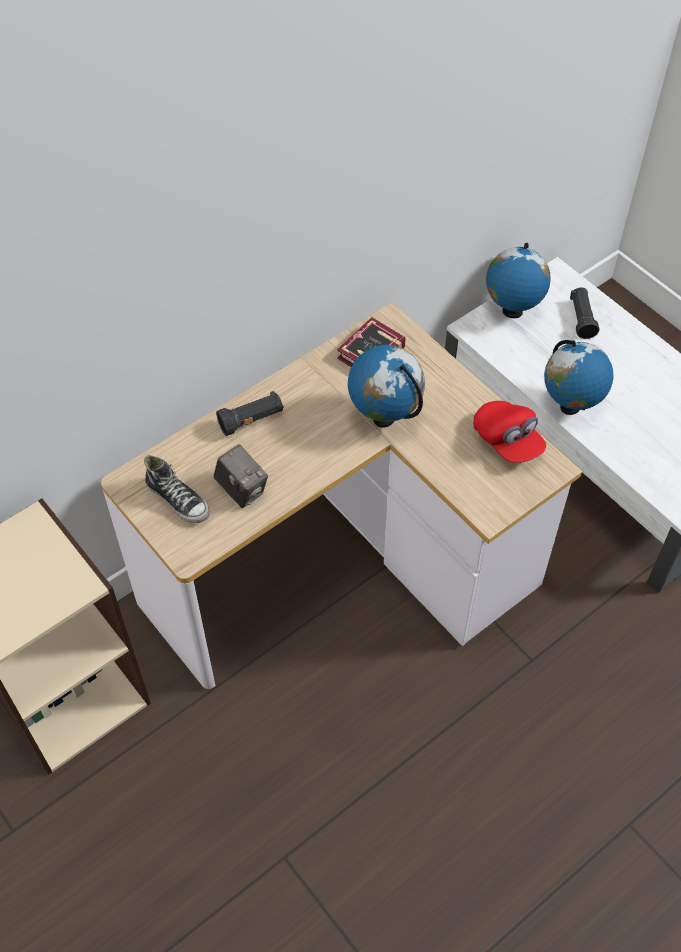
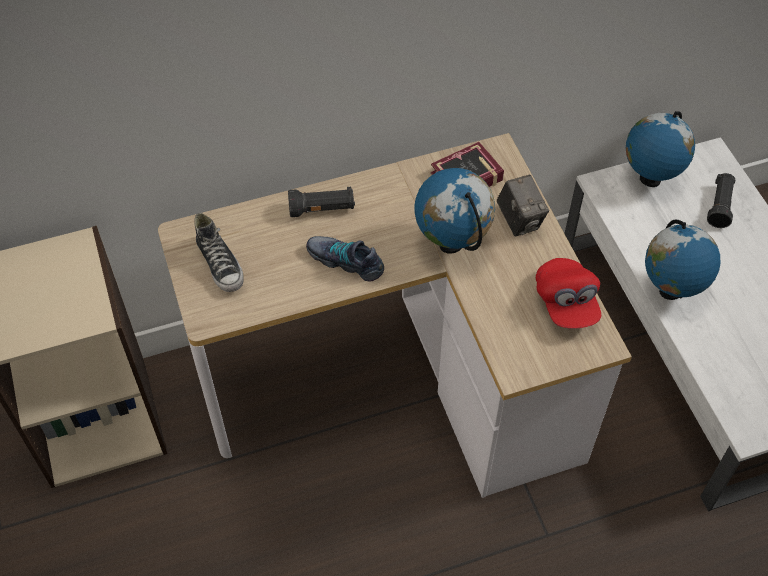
camera: 20 degrees right, 0 degrees up
(242, 490) = (284, 273): camera -> camera (519, 220)
(295, 461) = (346, 261): none -> shoe

